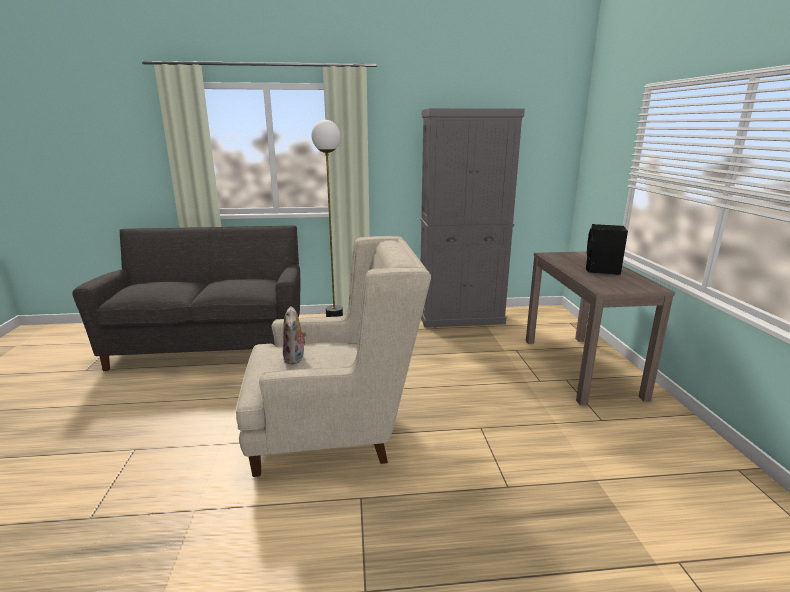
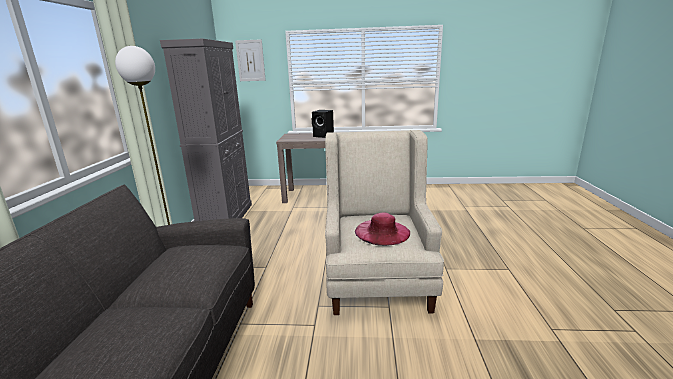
camera: 80 degrees left, 0 degrees up
(295, 358) = (382, 232): plush toy -> pink hat
(605, 132) = (250, 60): none -> picture

